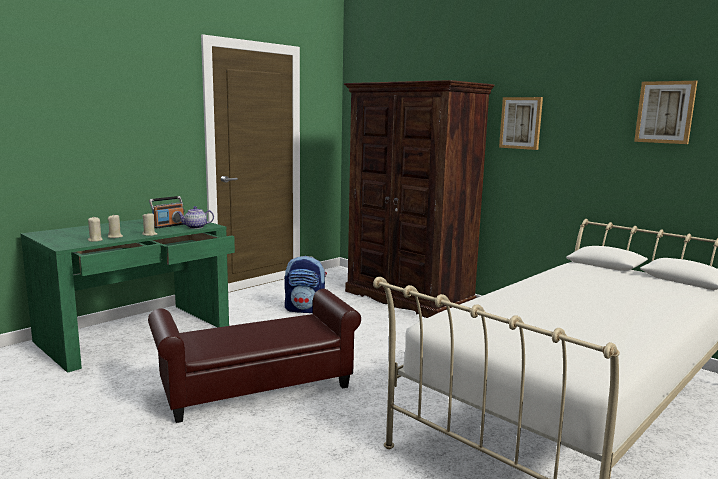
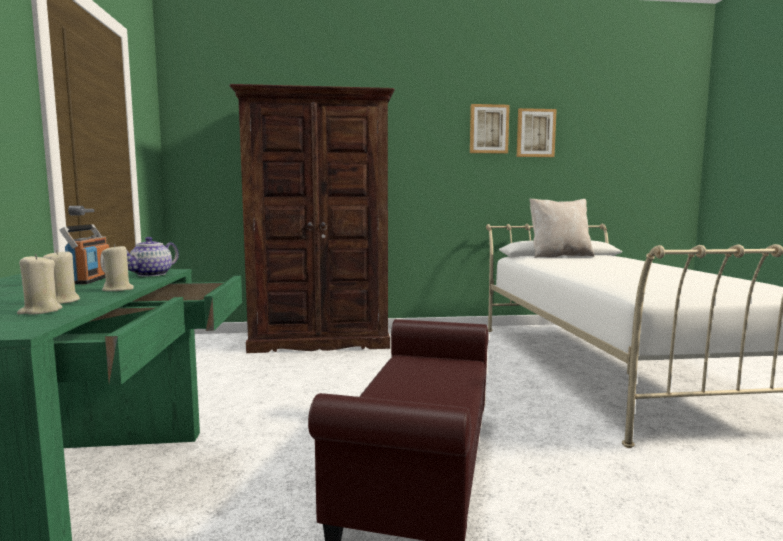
camera: 50 degrees left, 5 degrees down
(306, 310) = (251, 381): backpack -> none
(521, 123) = (415, 143): picture -> picture (488, 129)
(613, 273) = (559, 256): none -> beige pillow

